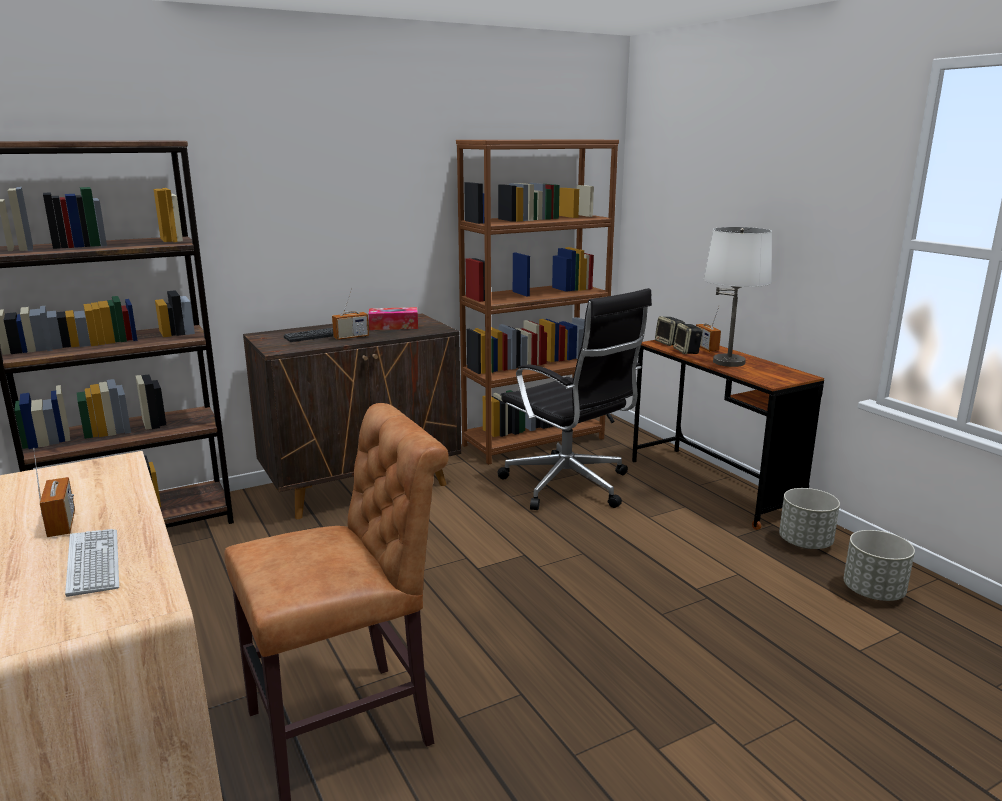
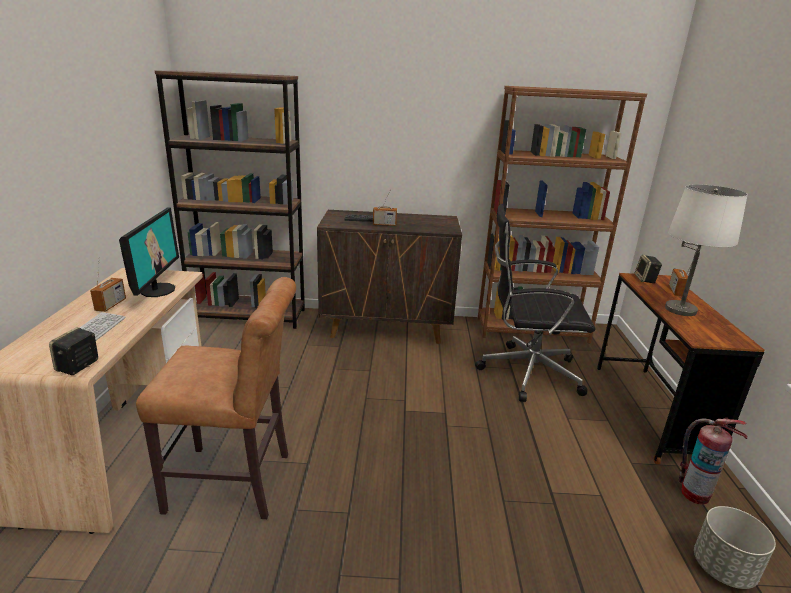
camera: 30 degrees right, 5 degrees up
(108, 487) = (157, 290): none -> monitor
(393, 326) = (423, 222): tissue box -> none
(569, 486) = (526, 372): black office chair -> black office chair turned 105 degrees clockwise
(687, 351) = (652, 290): speaker -> speaker (78, 367)
(805, 543) = (694, 494): grey planter -> fire extinguisher

